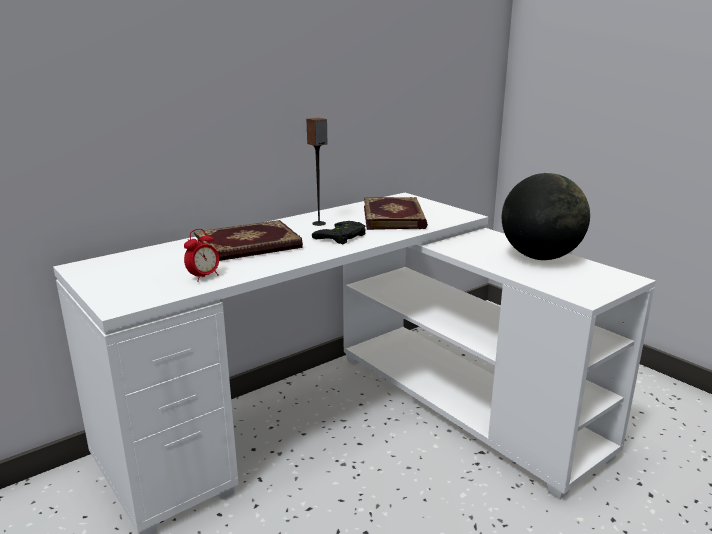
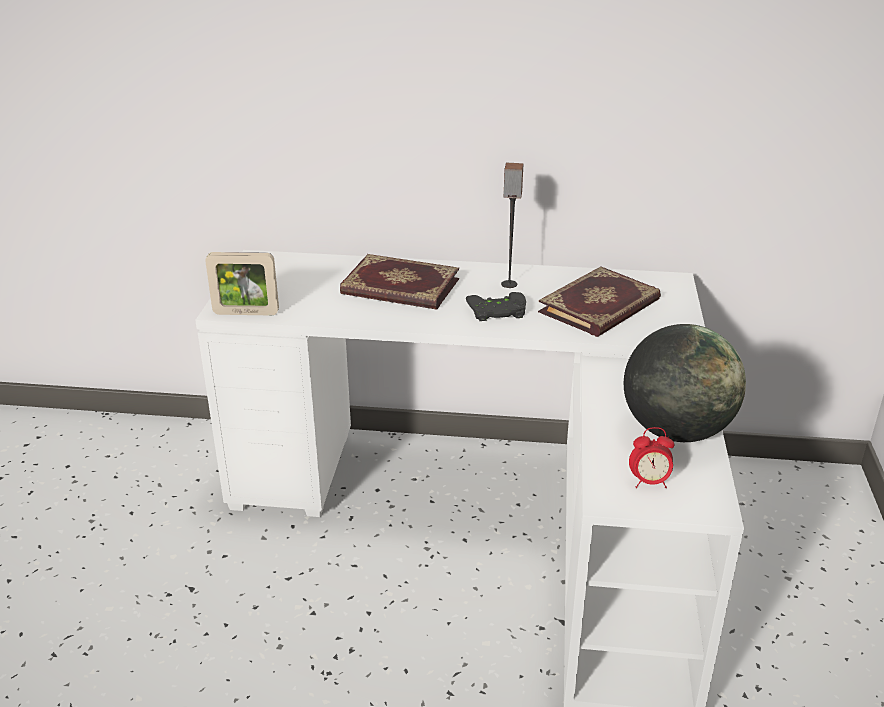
camera: 45 degrees right, 10 degrees up
(147, 299) = (246, 313): none -> picture frame
(204, 277) = (313, 308): alarm clock -> alarm clock (649, 482)

